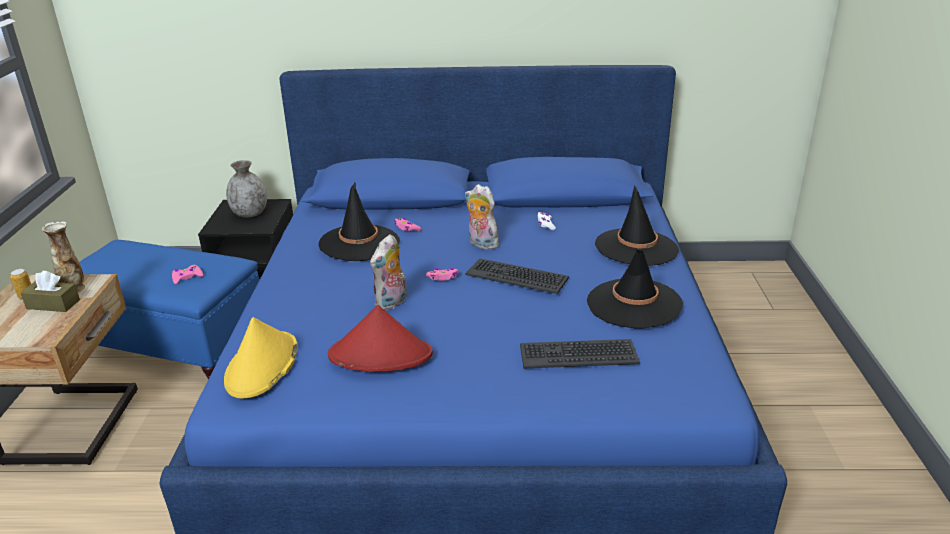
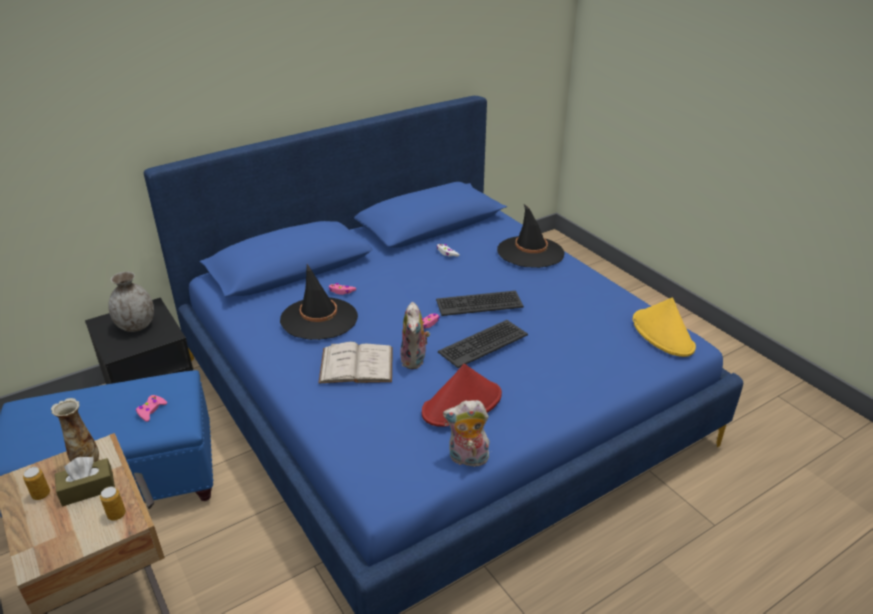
camera: 35 degrees left, 5 degrees up
(45, 328) = (116, 514): none -> can
(262, 366) = (381, 453): yellow hat -> yellow hat (663, 334)
(339, 289) = (356, 365): none -> white book
(481, 244) = (418, 286): plush toy -> plush toy (467, 459)
(578, 354) = (585, 347): keyboard -> keyboard (482, 343)
(634, 304) = (577, 296): black hat -> none

